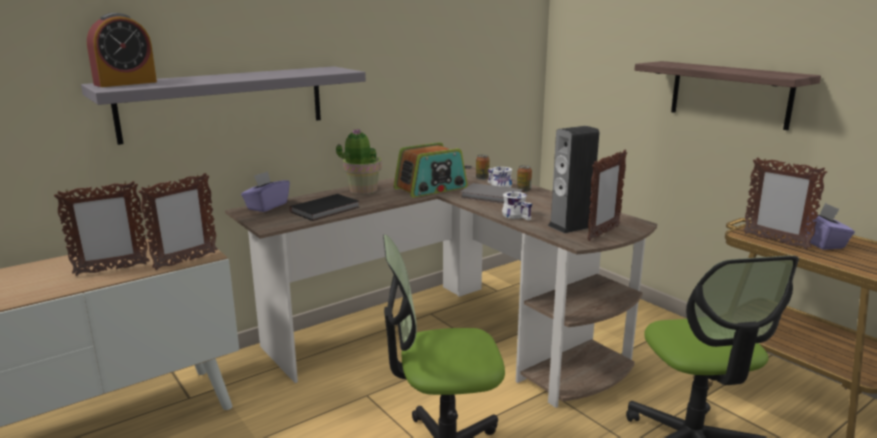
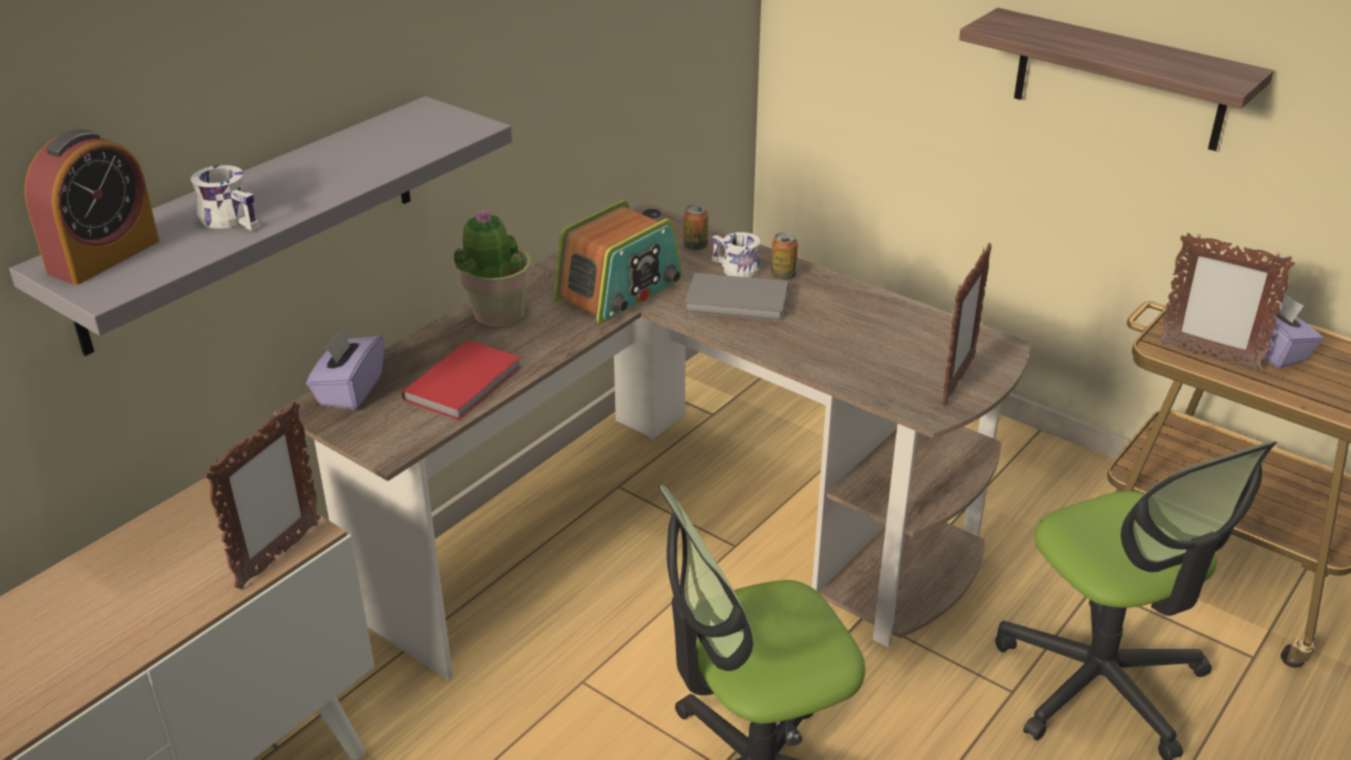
camera: 15 degrees left, 15 degrees up
(111, 269) = (155, 602): picture frame -> none
(326, 210) = (466, 383): black book -> red book
(518, 216) = (805, 352): white mug -> white mug (234, 218)
(571, 226) = (900, 368): speaker -> none

